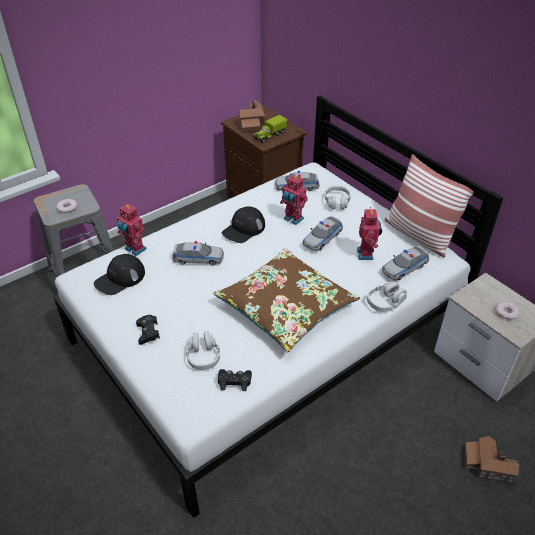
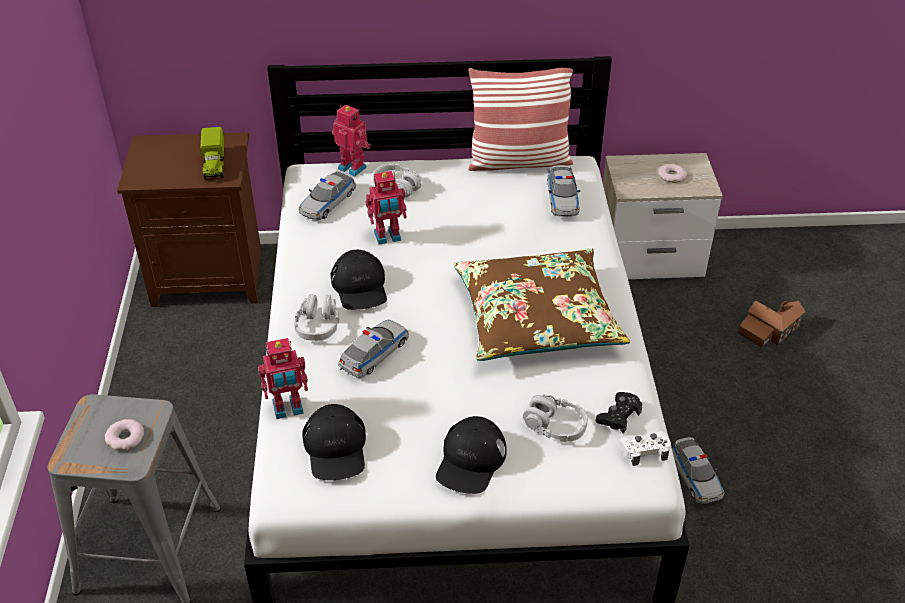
camera: 55 degrees left, 0 degrees up
(148, 332) = (470, 460): black game controller -> black cap
(214, 407) = (644, 451): none -> white game controller
(252, 124) = (165, 166): toy house -> none
(322, 238) = (451, 231): toy car -> toy car (695, 476)
(366, 254) = (514, 212): toy robot -> toy robot (353, 167)
(385, 302) = (599, 240): grey headphones -> grey headphones (318, 325)

